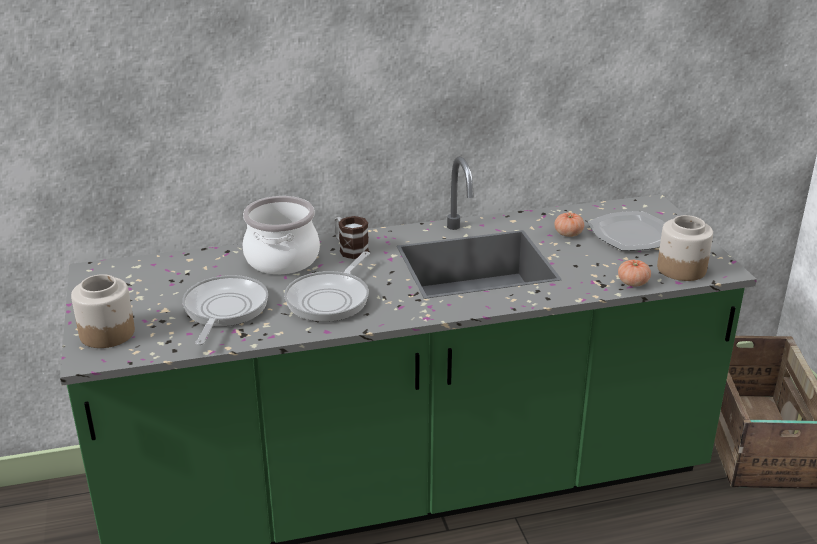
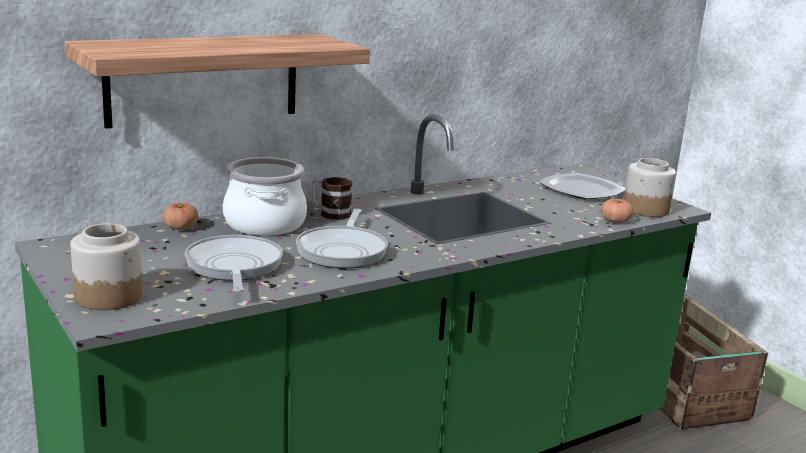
camera: 20 degrees left, 10 degrees down
(230, 125) = (204, 79): none -> shelf
(568, 234) = (526, 192): tomato -> tomato (180, 228)

